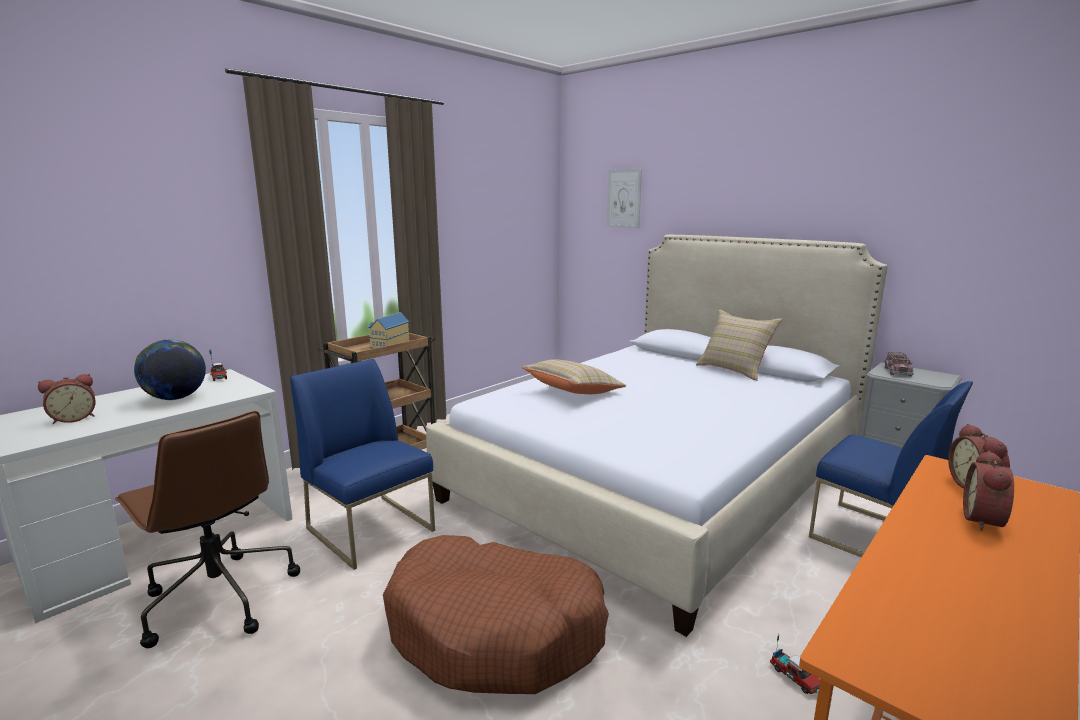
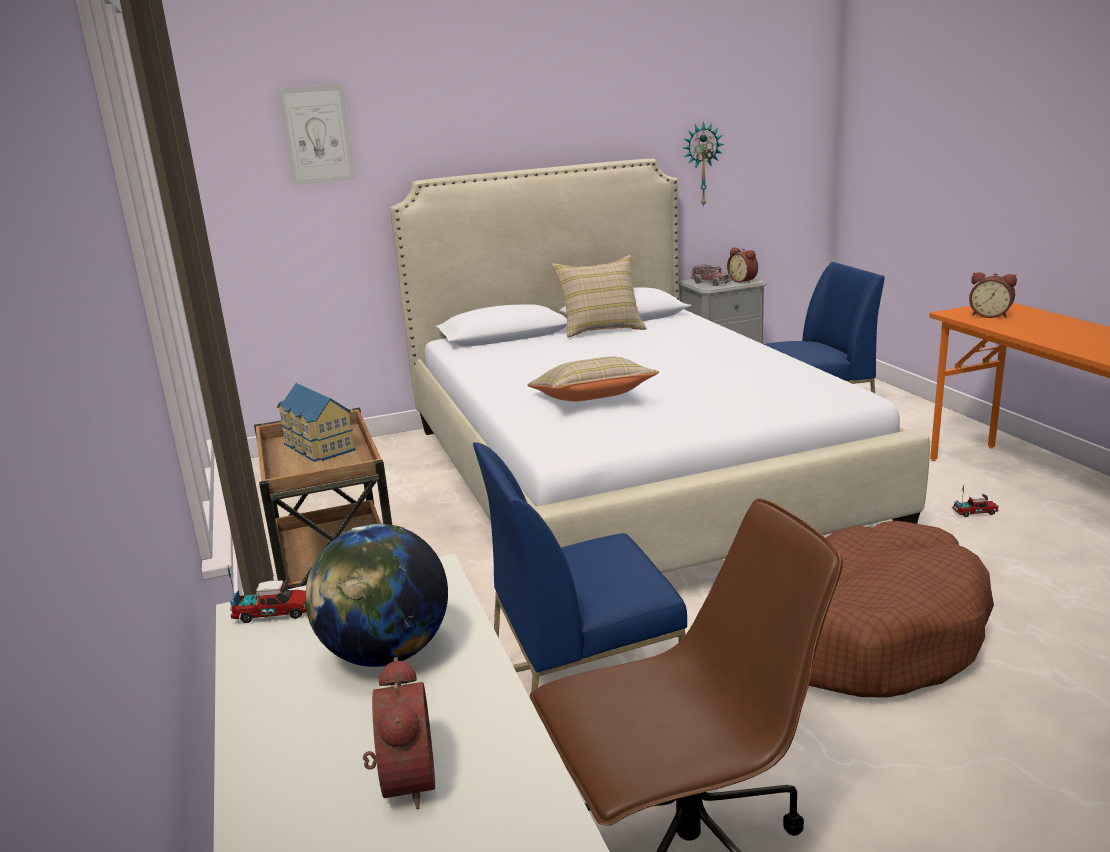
camera: 60 degrees left, 5 degrees up
(930, 257) = (701, 164): none -> wall clock
(986, 521) = (1042, 325): alarm clock -> alarm clock (743, 281)

